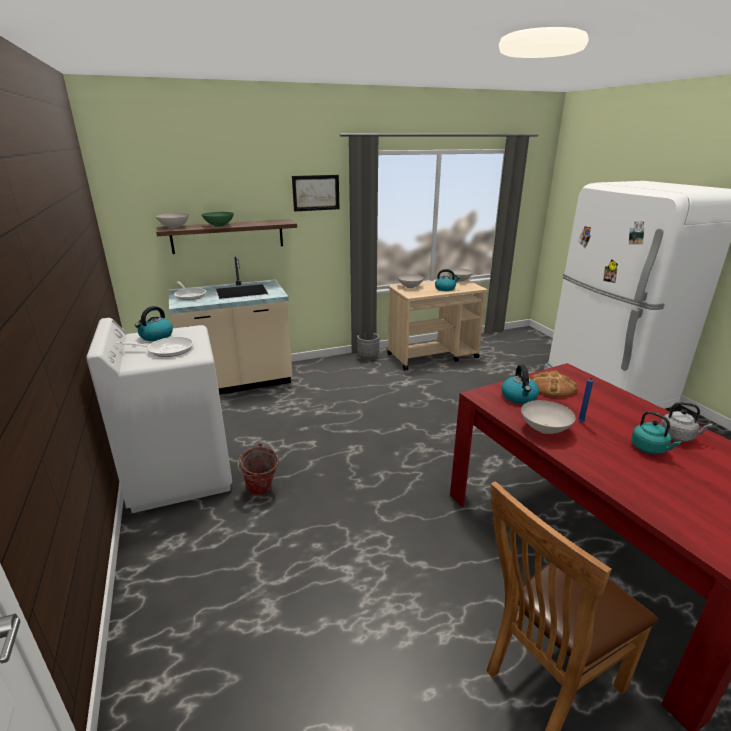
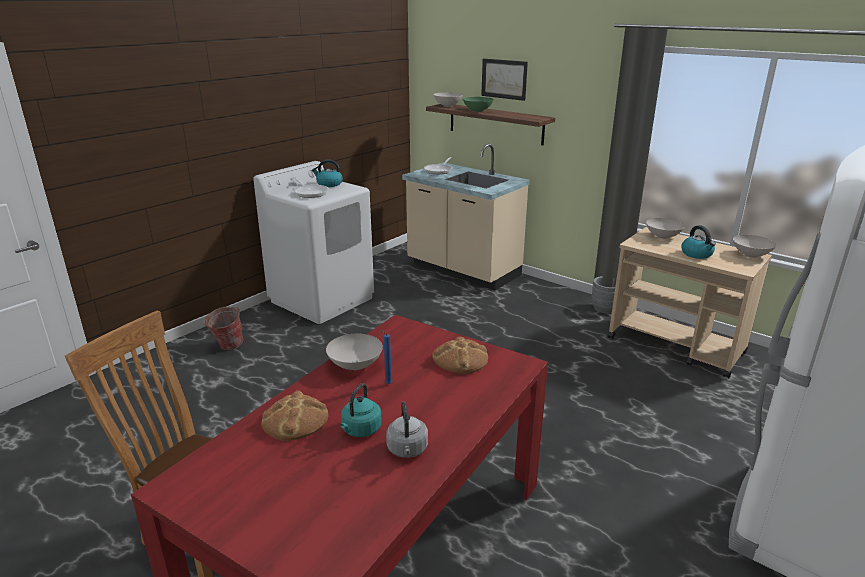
camera: 60 degrees right, 0 degrees up
(261, 491) = (328, 335): bucket -> bucket (227, 347)
(316, 193) = (587, 91): picture -> picture (504, 79)
(519, 397) = (414, 344): kettle -> none
(630, 476) = (295, 419): none -> bread

